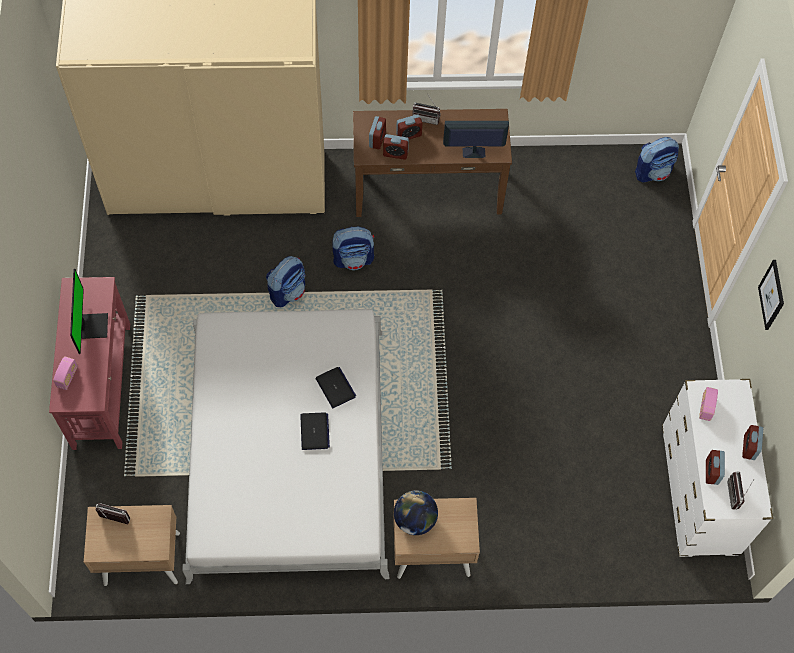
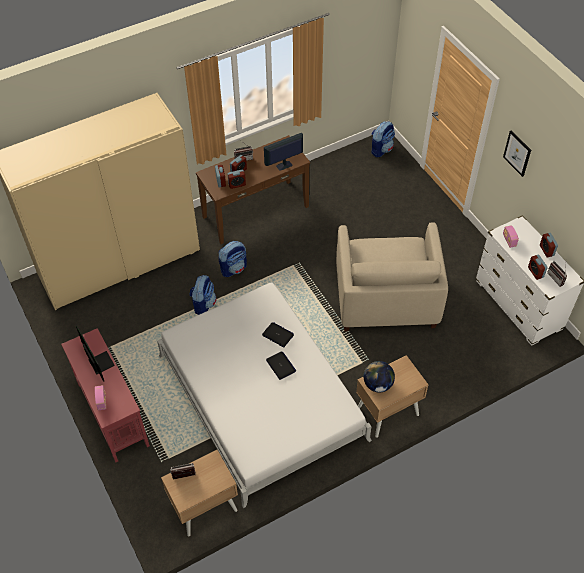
camera: 25 degrees left, 10 degrees down
(525, 393) = (385, 297): none -> beige armchair

